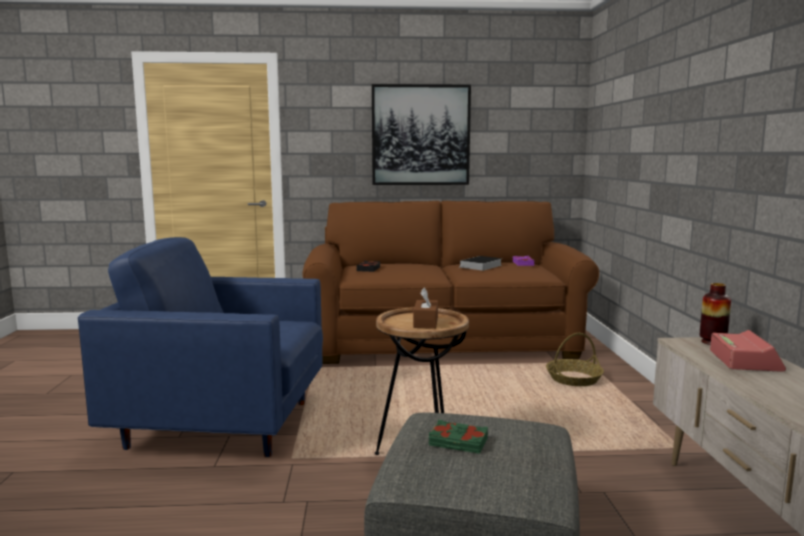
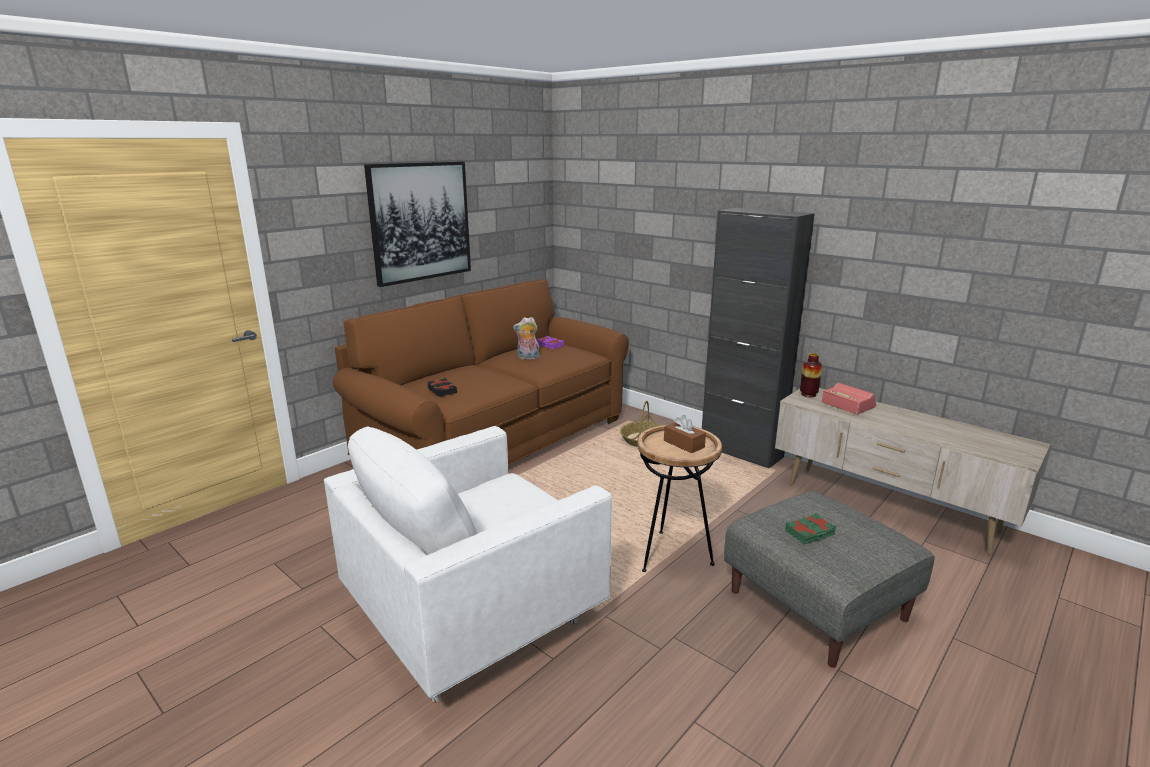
camera: 45 degrees left, 10 degrees up
(224, 424) = (475, 617): blue armchair -> white armchair
(480, 266) = (527, 358): book -> plush toy
(670, 420) = (741, 451): none -> black cabinet

